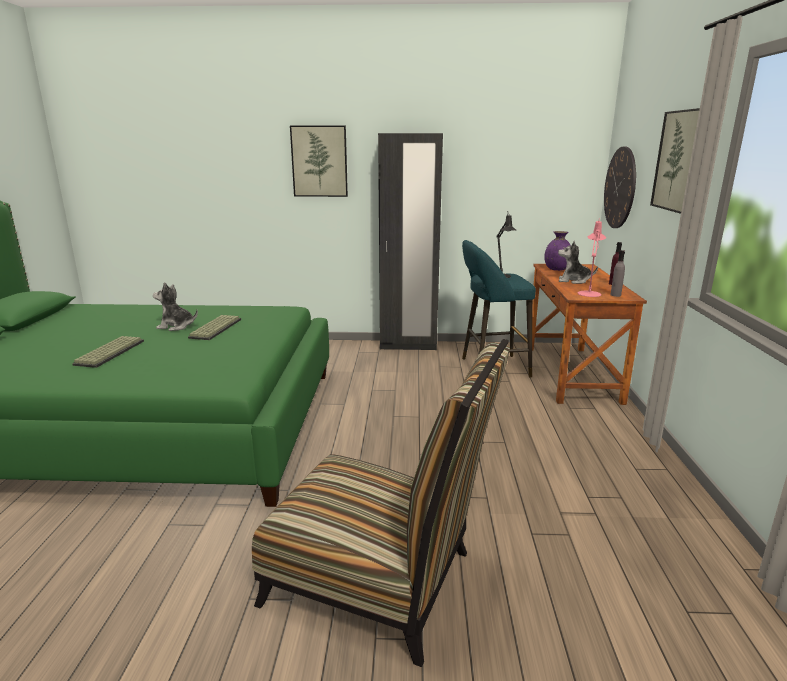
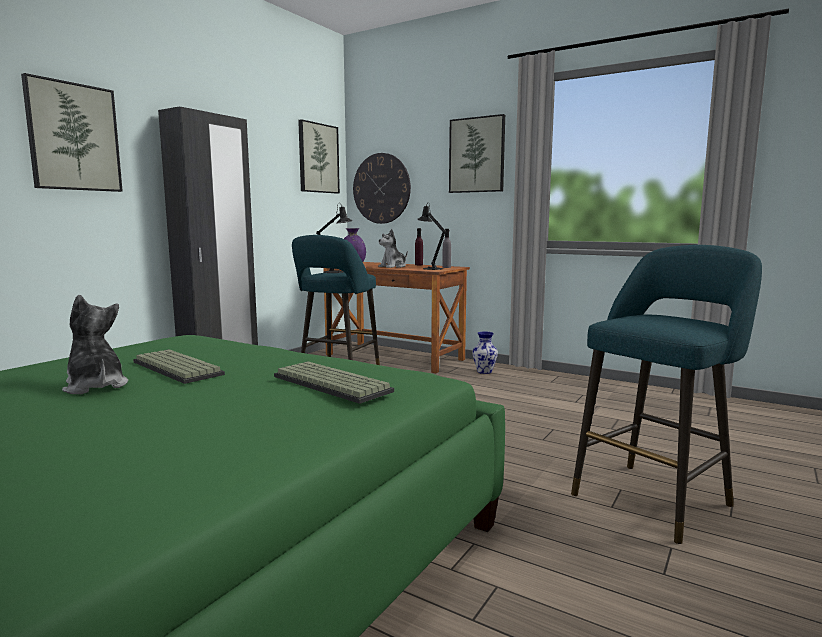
camera: 60 degrees left, 10 degrees down
(109, 352) = (128, 432): keyboard -> keyboard (328, 384)
(176, 326) = (95, 386): plush toy -> plush toy turned 105 degrees clockwise
(380, 582) = (655, 497): chair -> turquoise stool
(561, 153) = (318, 158): none -> picture
(589, 293) = (430, 268): pink table lamp -> black table lamp
(605, 424) = (485, 371): none -> vase

